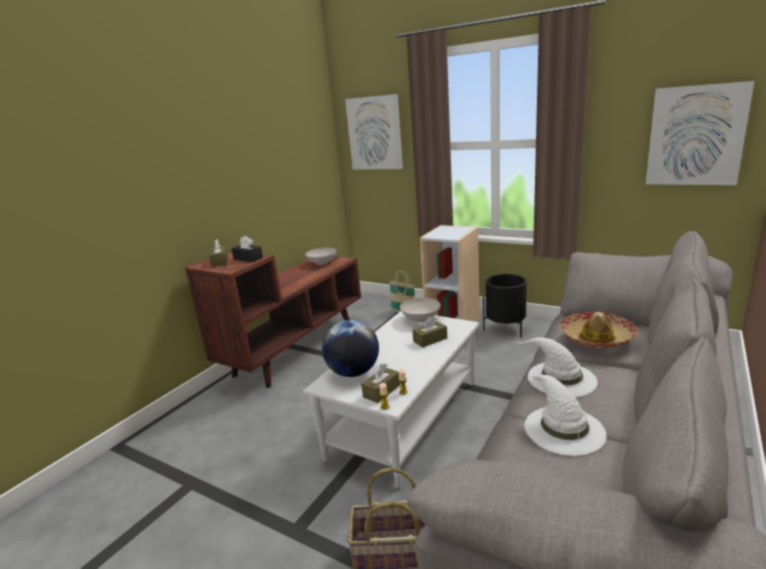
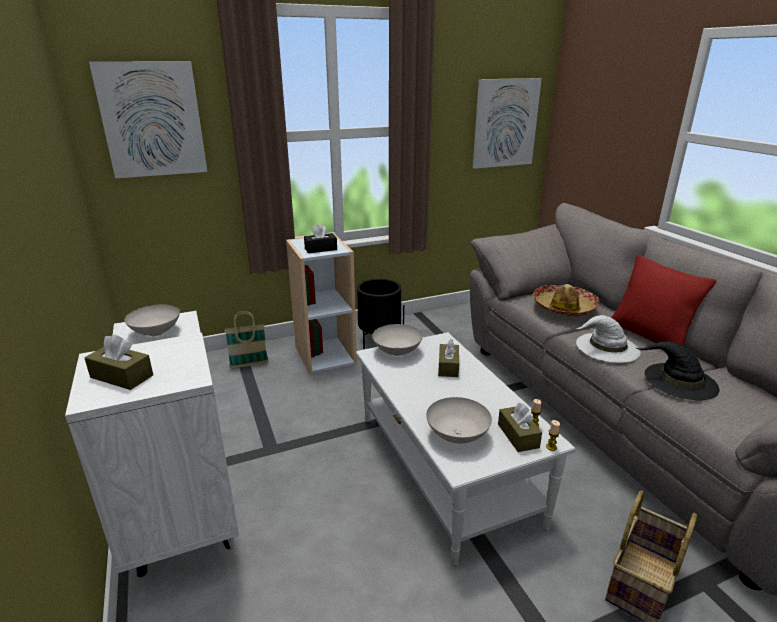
camera: 55 degrees left, 5 degrees up
(248, 258) = (169, 352): black tissue box -> black tissue box (321, 249)
(296, 348) = (178, 475): brown tv stand -> white tv stand
(353, 372) = (457, 436): globe -> white bowl
(562, 429) = (679, 381): white hat -> black hat
(628, 392) = (648, 337): none -> red pillow

